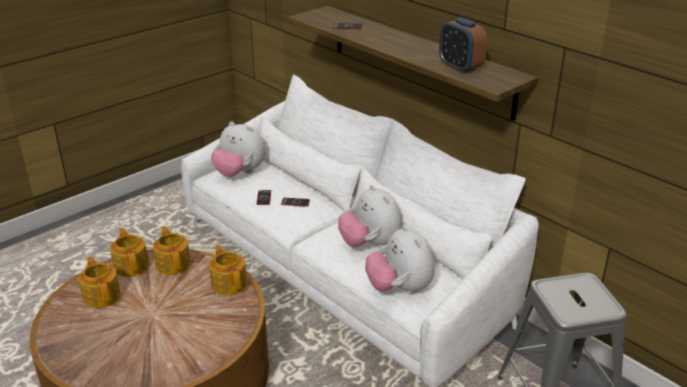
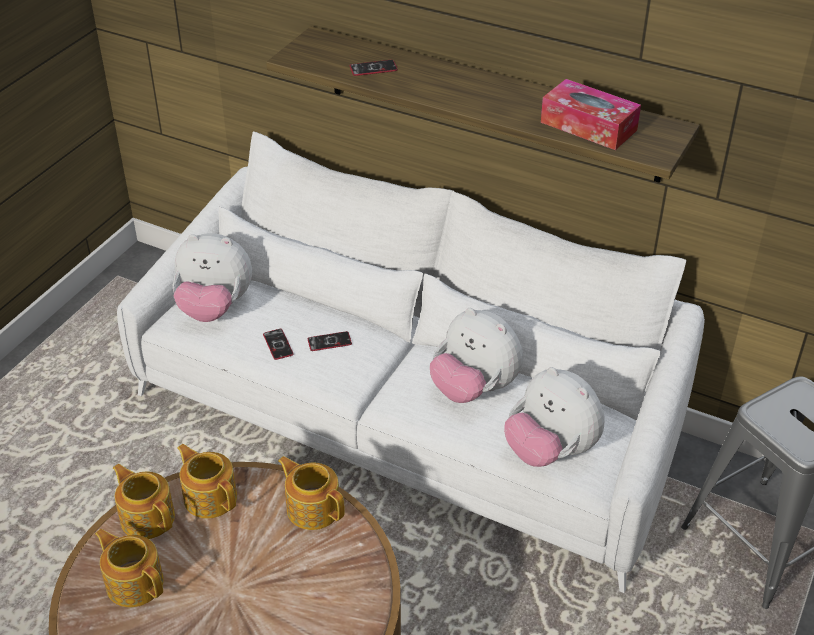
camera: 20 degrees left, 10 degrees up
(460, 67) = (588, 126): alarm clock -> tissue box

